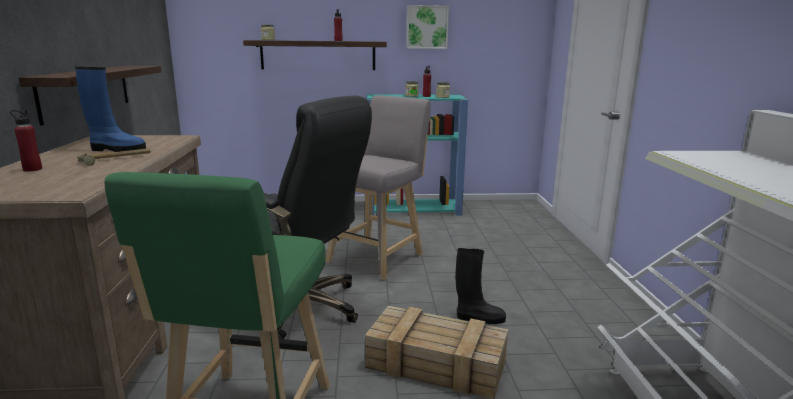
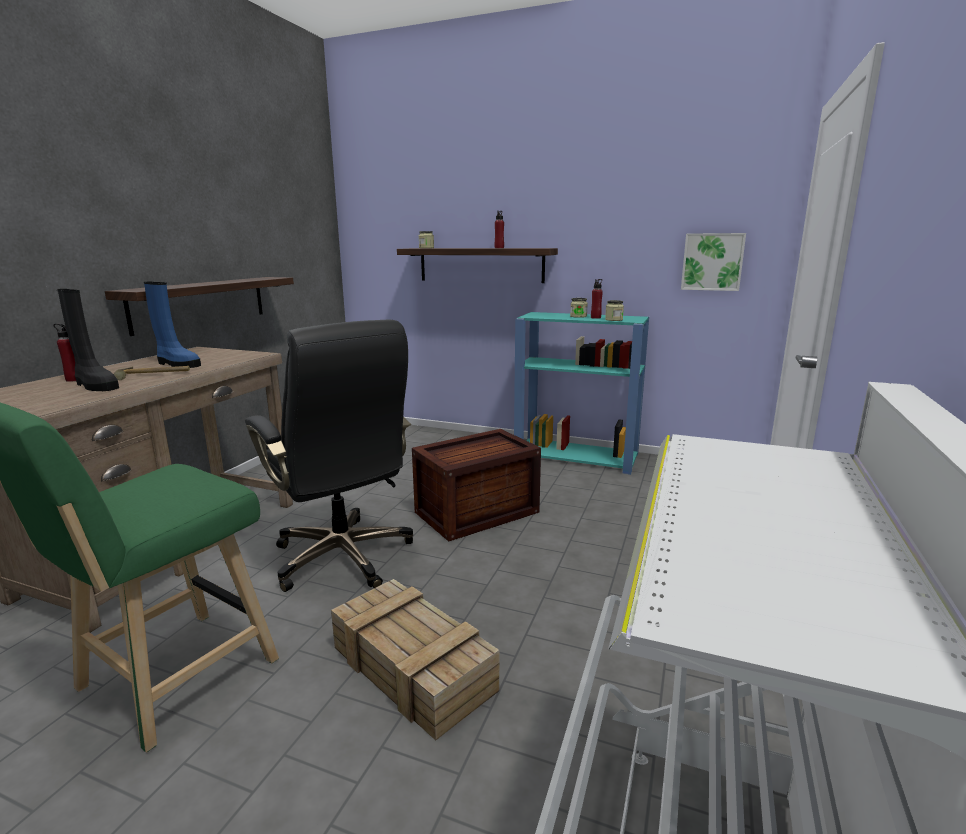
camera: 25 degrees right, 0 degrees up
(378, 257) = (478, 512): grey stool -> crate
(427, 27) = (610, 229): picture -> picture (712, 261)
(479, 318) = (521, 620): black boot -> black boot (95, 386)

